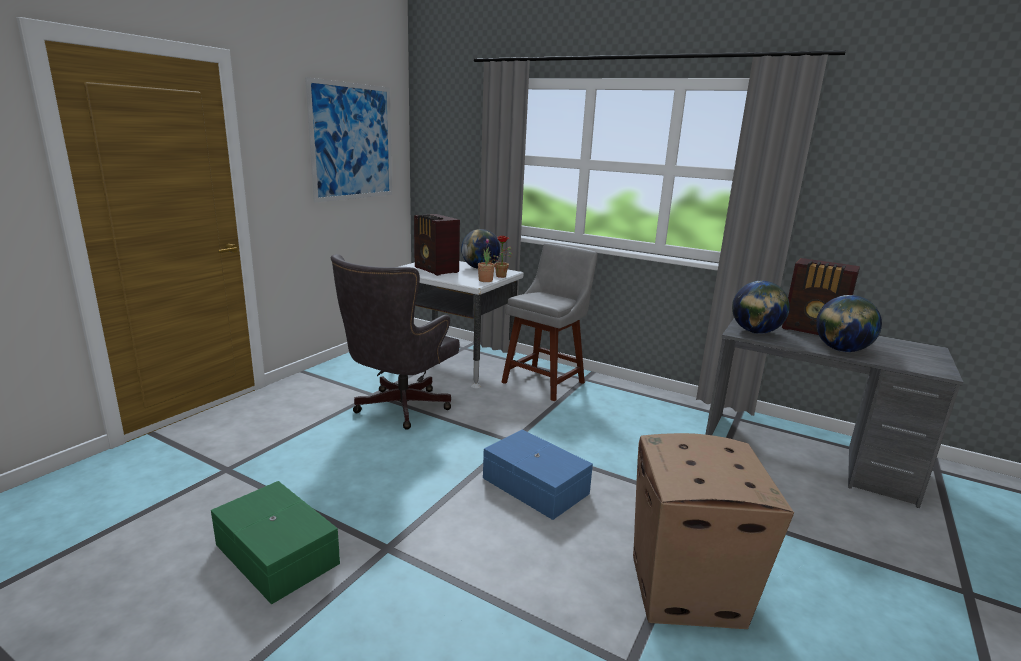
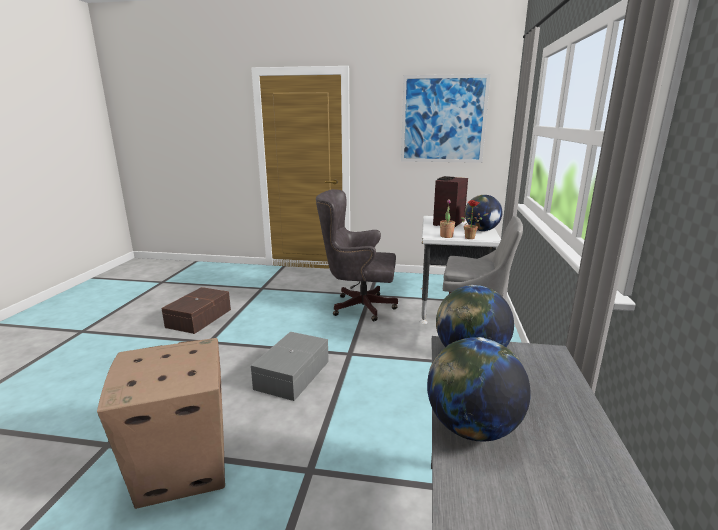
camera: 70 degrees right, 0 degrees up
(275, 555) = (198, 318): green storage box -> brown storage box
(535, 487) = (291, 375): blue storage box -> grey storage box
(813, 330) = (555, 408): radio -> none

